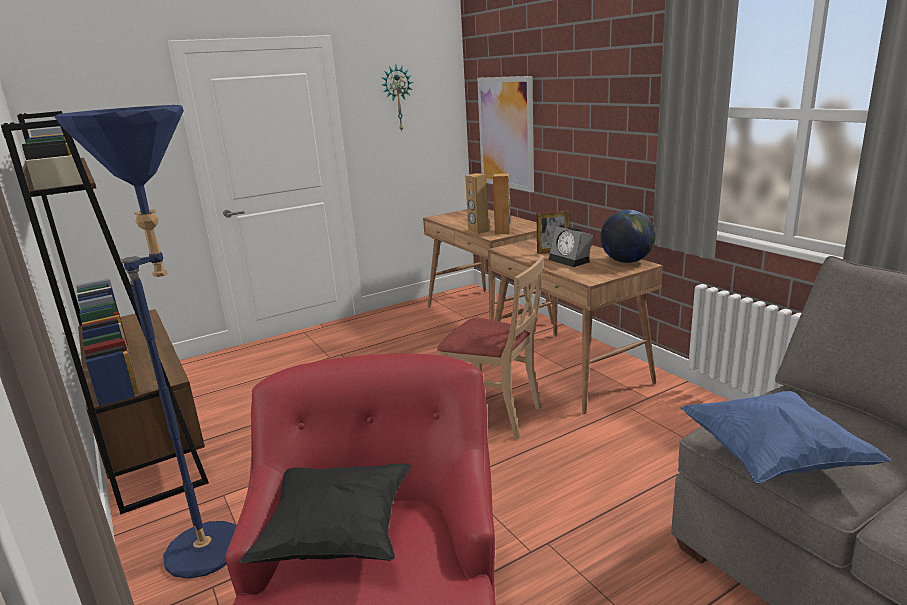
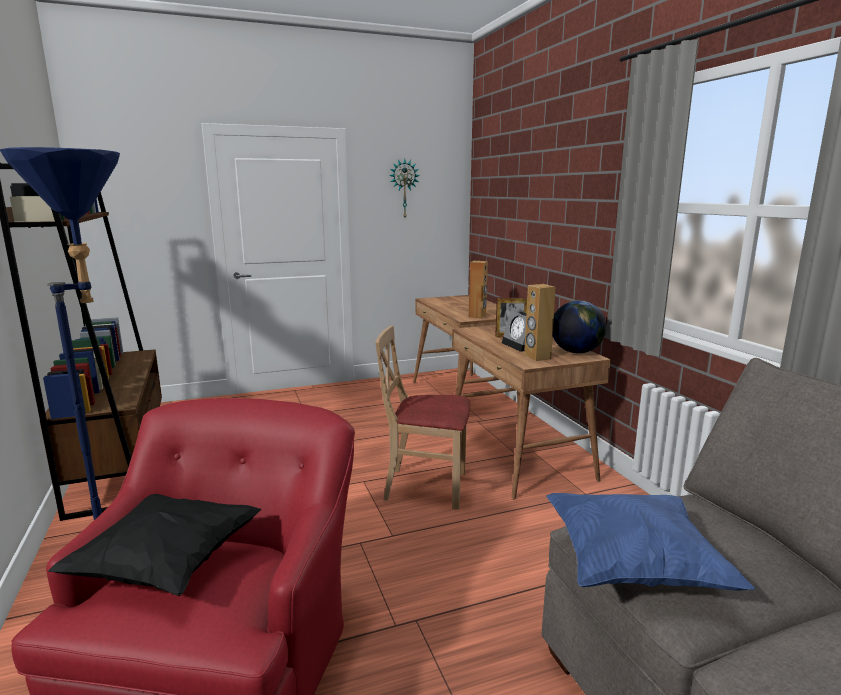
camera: 10 degrees right, 5 degrees down
(478, 231) = (455, 313): brown speaker -> brown speaker (537, 357)
(494, 415) = (426, 487): beige chair -> beige chair turned 150 degrees clockwise
(506, 133) = (498, 226): picture -> none

